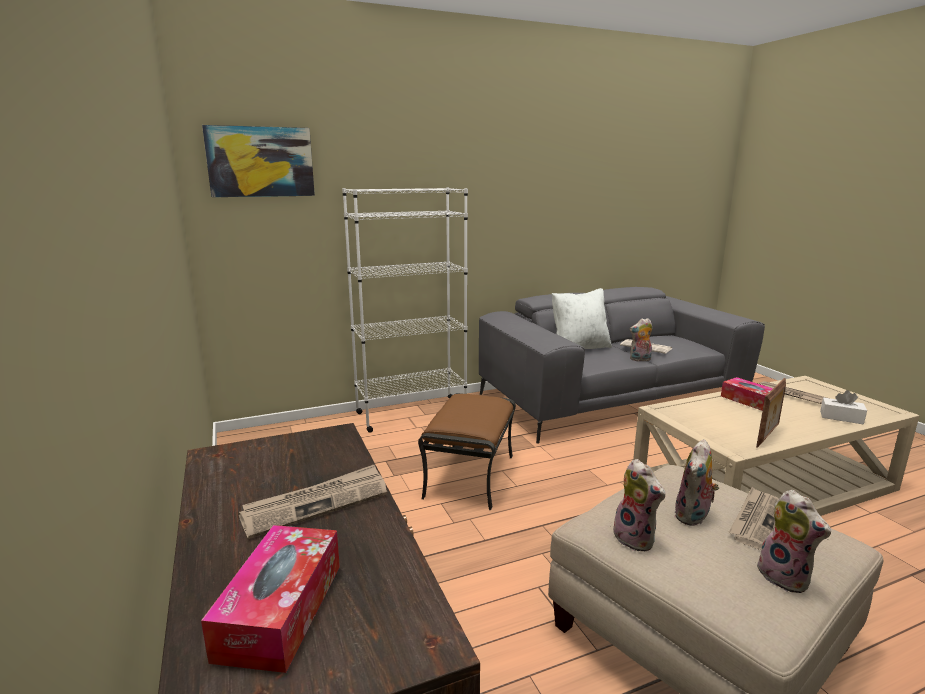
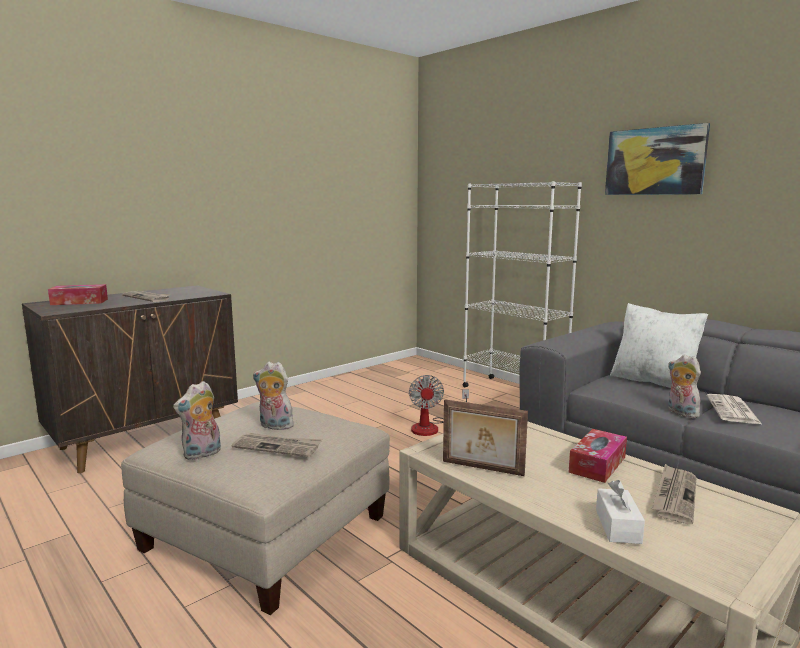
camera: 70 degrees right, 5 degrees down
(260, 162) = (455, 166): picture -> picture (654, 161)
(469, 475) = (432, 427): brown ottoman -> fan
(636, 539) = (244, 414): plush toy -> none

